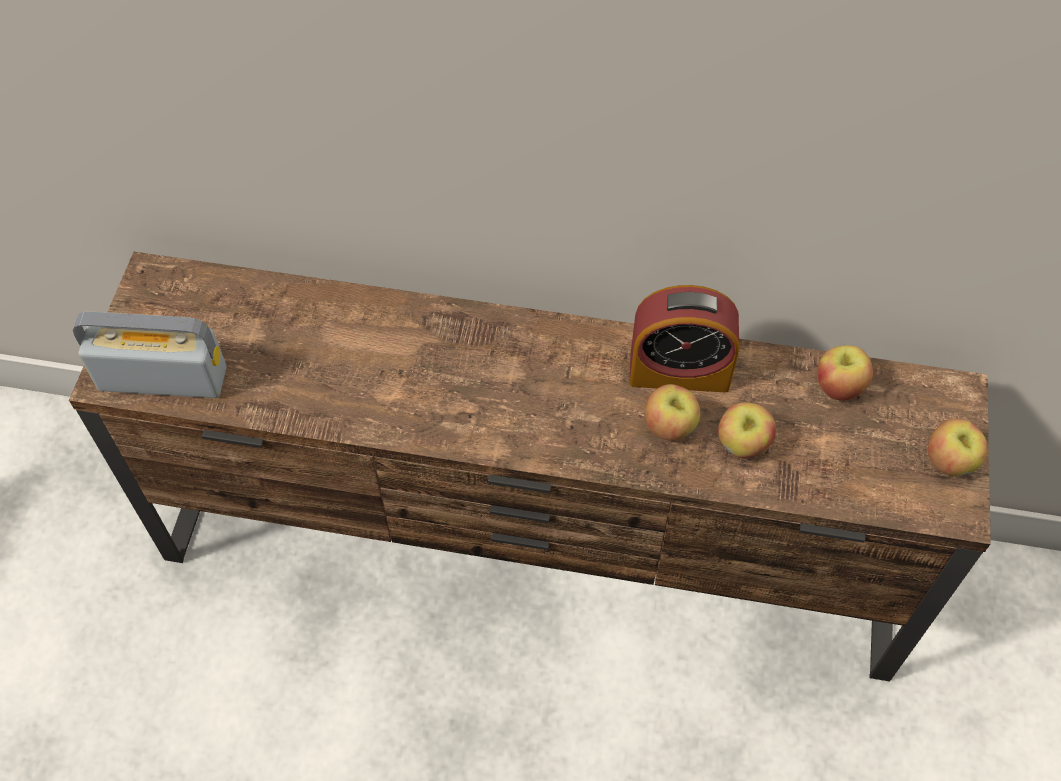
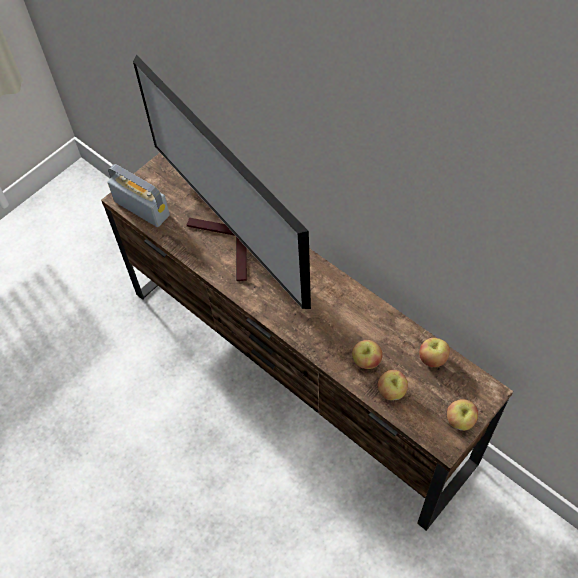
camera: 35 degrees right, 0 degrees up
(375, 361) = (231, 243): none -> television
(670, 426) = (338, 336): apple -> apple (391, 391)
(679, 371) = (361, 314): alarm clock -> none

